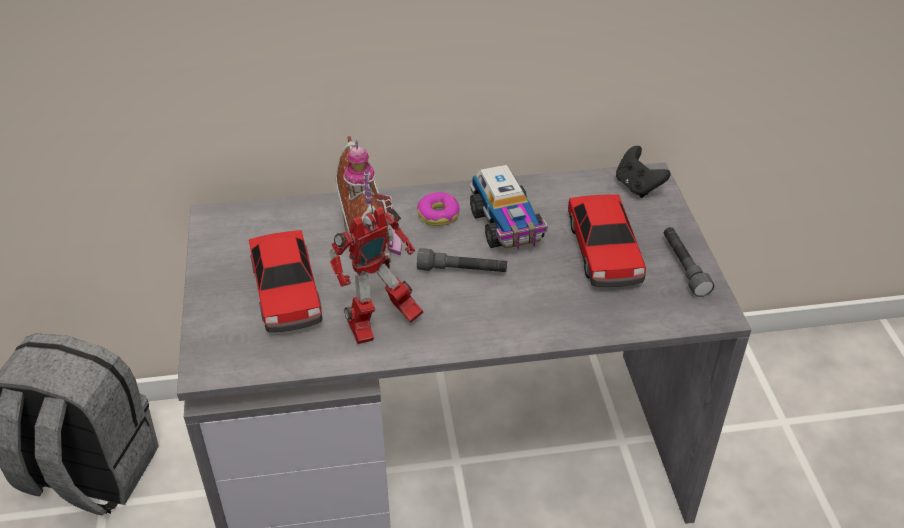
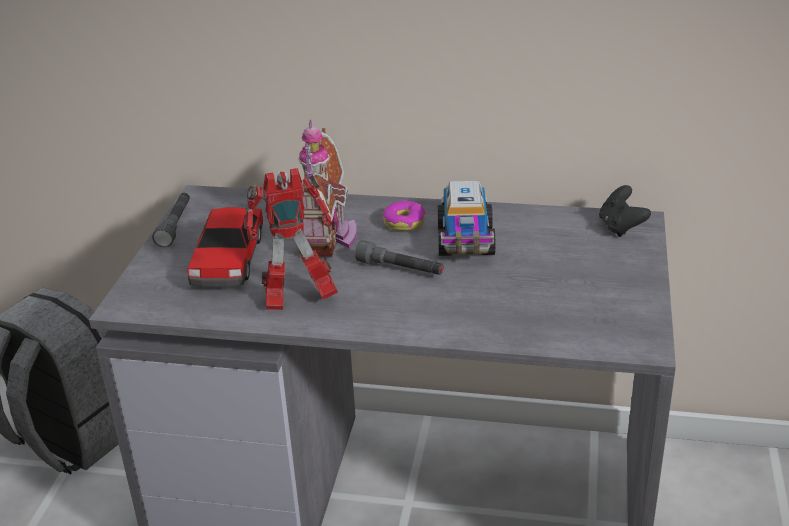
camera: 20 degrees right, 10 degrees down
(604, 251) = (552, 275): toy car -> none
(683, 267) = (631, 301): grey flashlight -> grey flashlight (175, 226)

